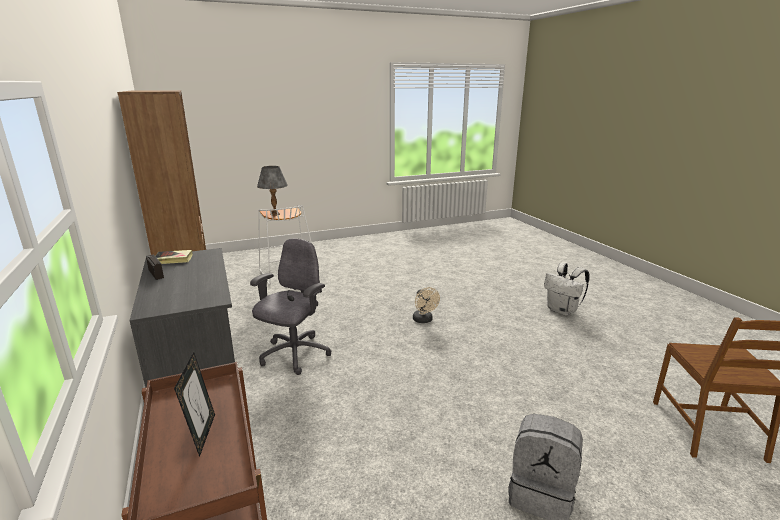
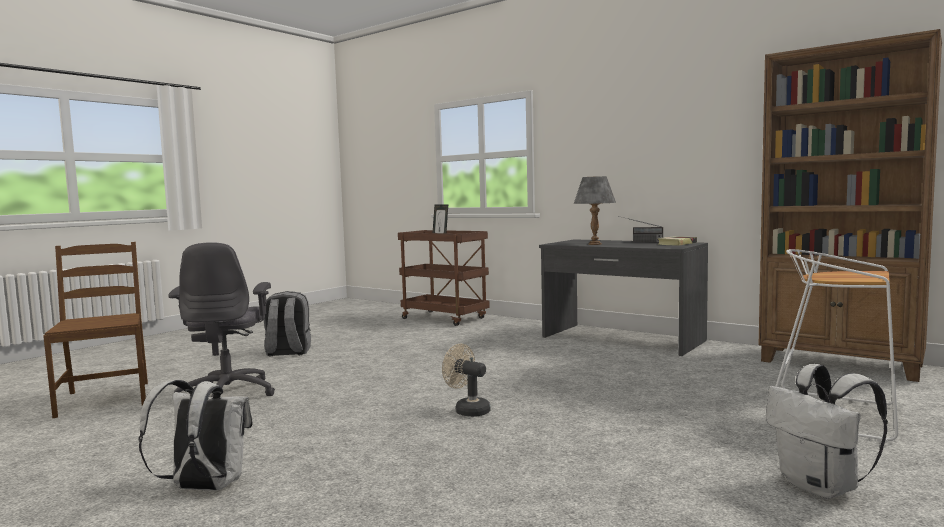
camera: 150 degrees right, 15 degrees down
(275, 214) = (840, 272): grey table lamp -> grey table lamp (595, 244)
(294, 355) = (561, 357): grey office chair -> grey office chair (228, 394)
(360, 260) = (821, 488): none -> white backpack

